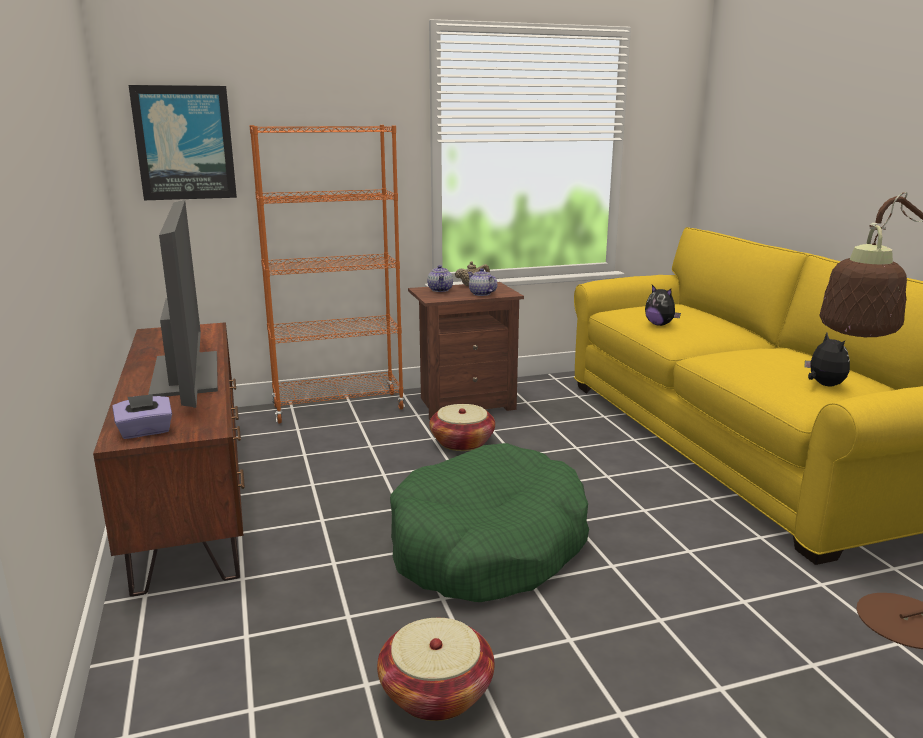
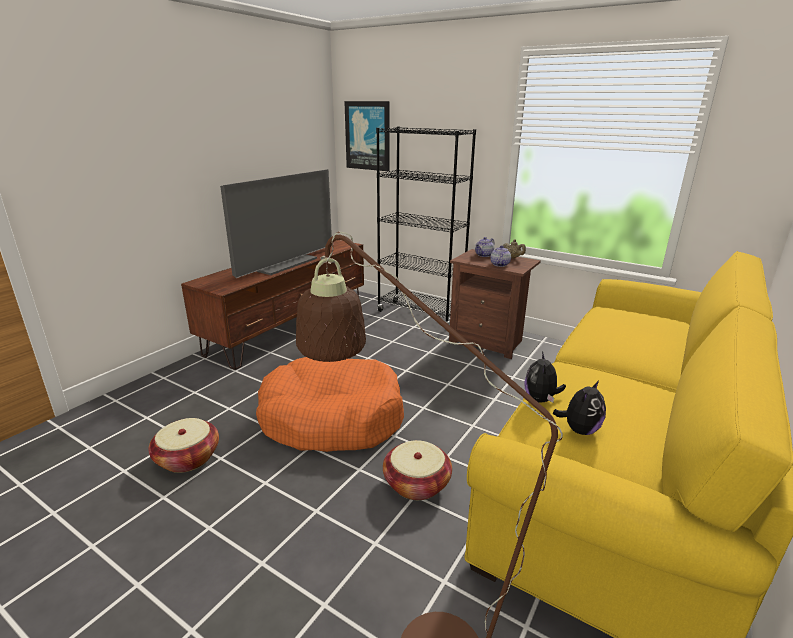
camera: 50 degrees right, 5 degrees up
(145, 432) = (210, 282): purple tissue box -> none
(338, 408) = (420, 315): orange bookcase -> black bookcase
(462, 442) = (437, 362): basket -> basket (416, 484)
(487, 546) = (332, 418): green dog bed -> orange dog bed
(660, 324) = (600, 330): plush toy -> plush toy (540, 400)

